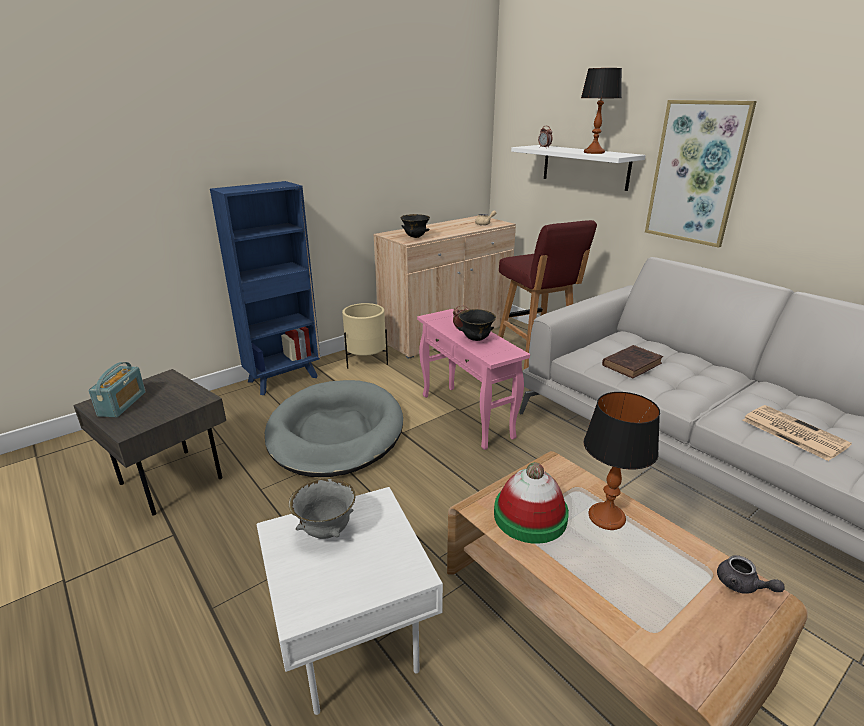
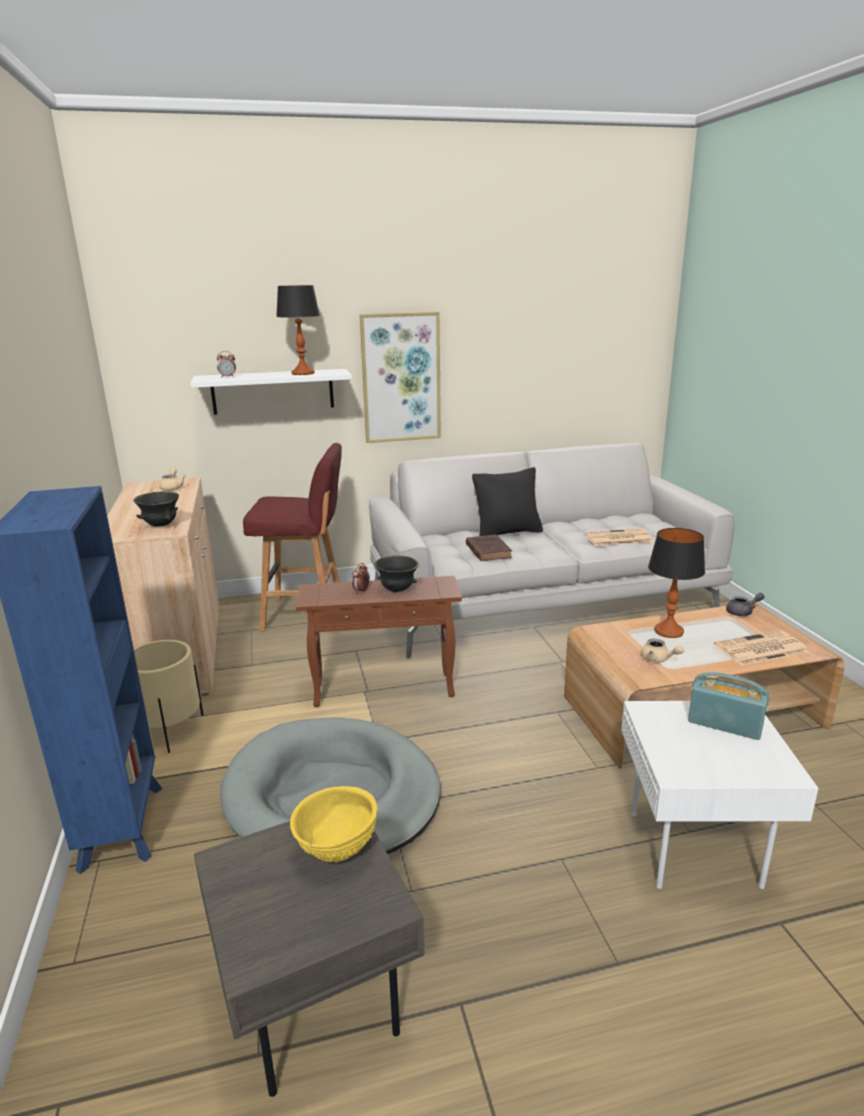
camera: 65 degrees left, 5 degrees down
(122, 404) = (287, 917): radio -> radio (725, 724)
(172, 404) = (337, 851): none -> yellow bowl
(326, 531) = (683, 745): grey bowl -> none
(466, 416) = (383, 689): pink side table -> brown side table
(530, 516) = (658, 659): hat -> beige teapot
(637, 608) = (760, 649): none -> newspaper
(696, 366) = (507, 533): none -> black pillow

